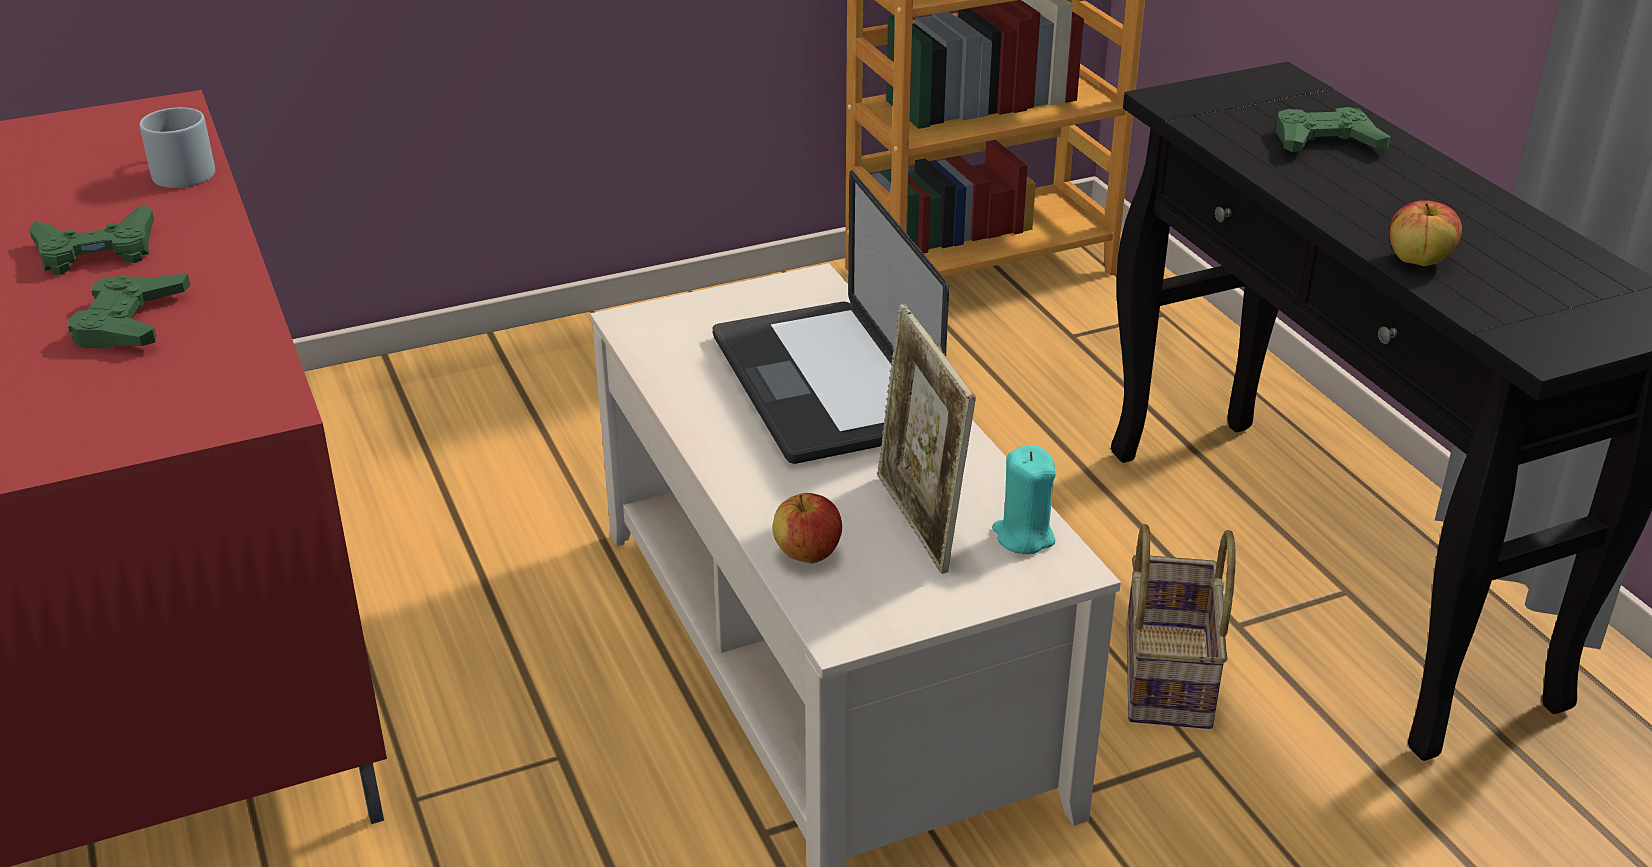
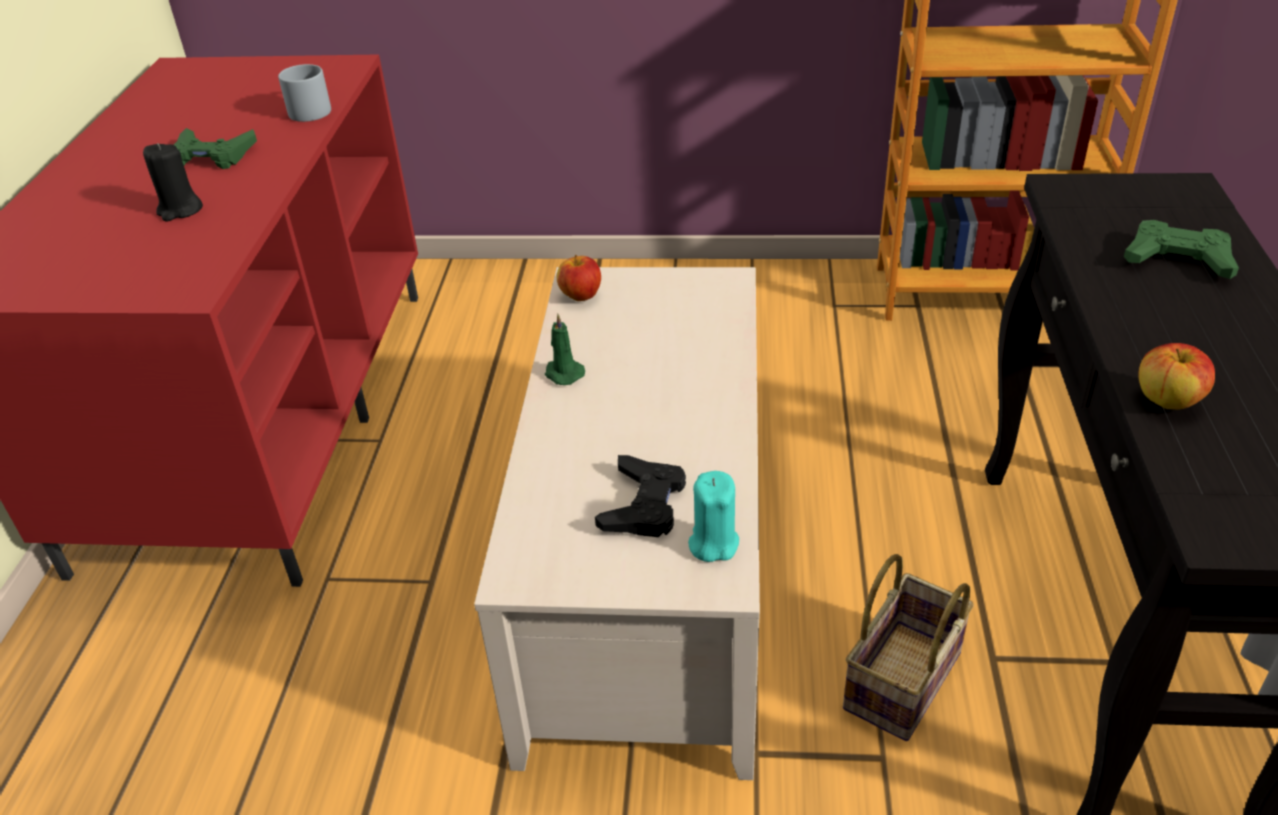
camera: 30 degrees right, 5 degrees up
(130, 322) = (180, 210): green game controller -> black candle
(707, 421) = (563, 373): none -> green candle
(807, 554) = (542, 504): apple -> apple (581, 296)
(823, 384) = (668, 366): laptop -> none
(919, 522) = (643, 504): picture frame -> black game controller

